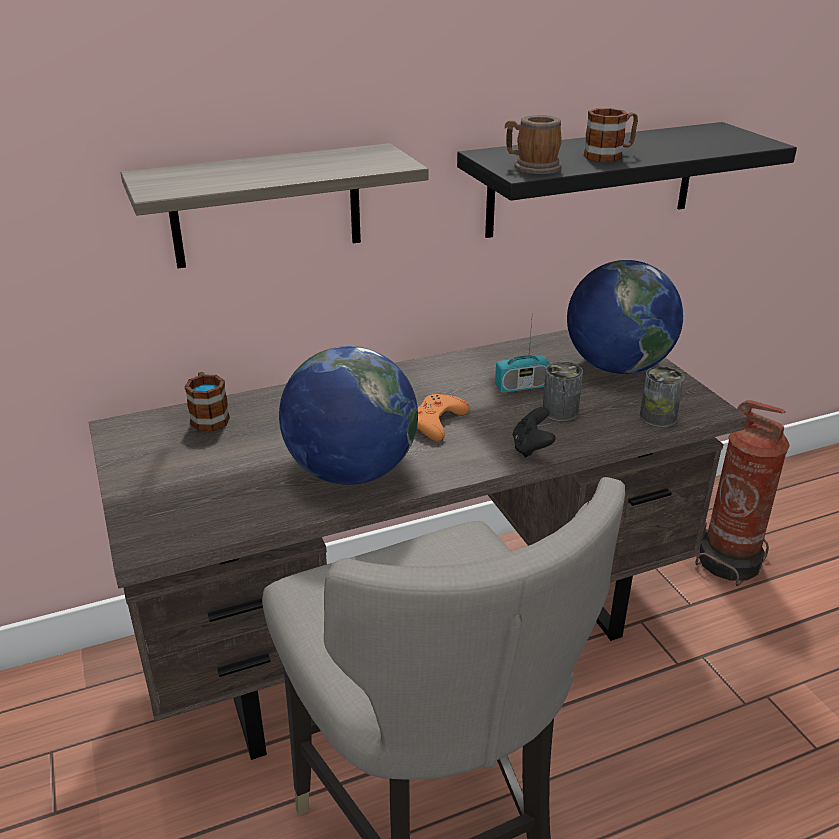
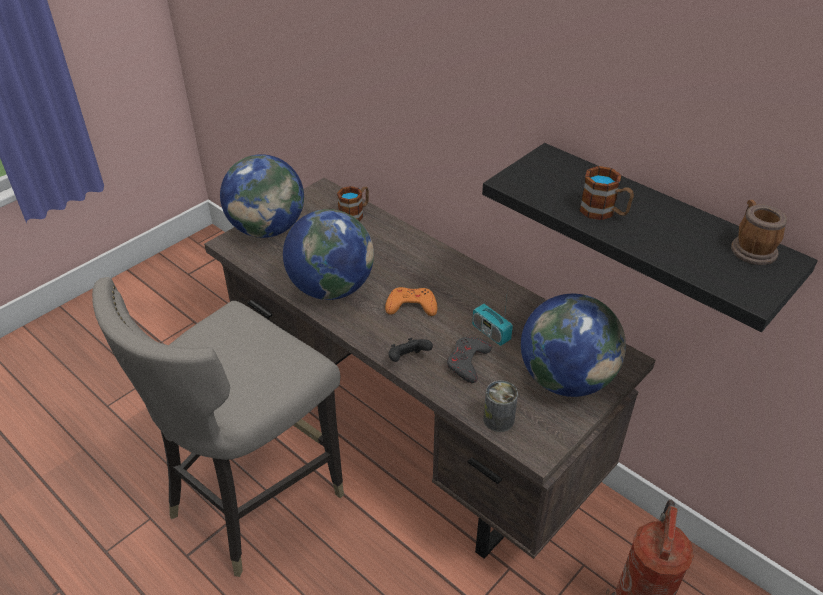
camera: 65 degrees right, 10 degrees up
(154, 498) = (267, 229): none -> globe
(267, 206) = (421, 111): shelf -> none
(531, 167) = (529, 182): mug -> mug (751, 248)
(560, 412) = (467, 362): can -> grey game controller

